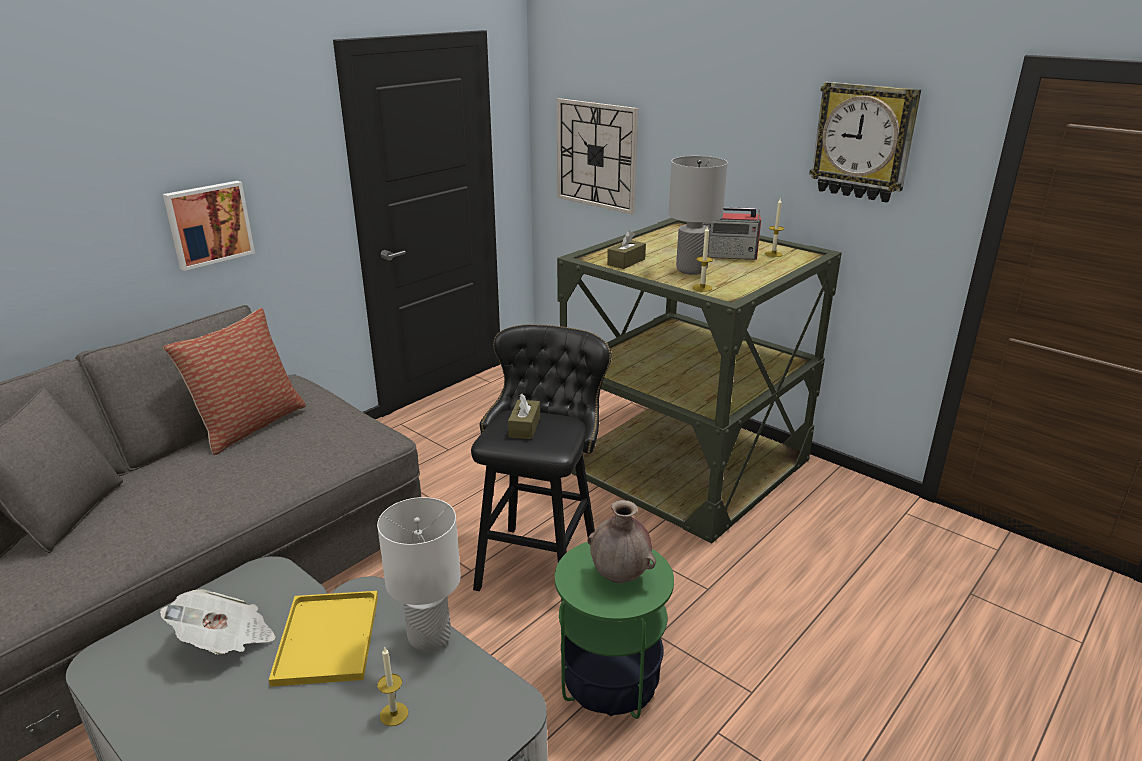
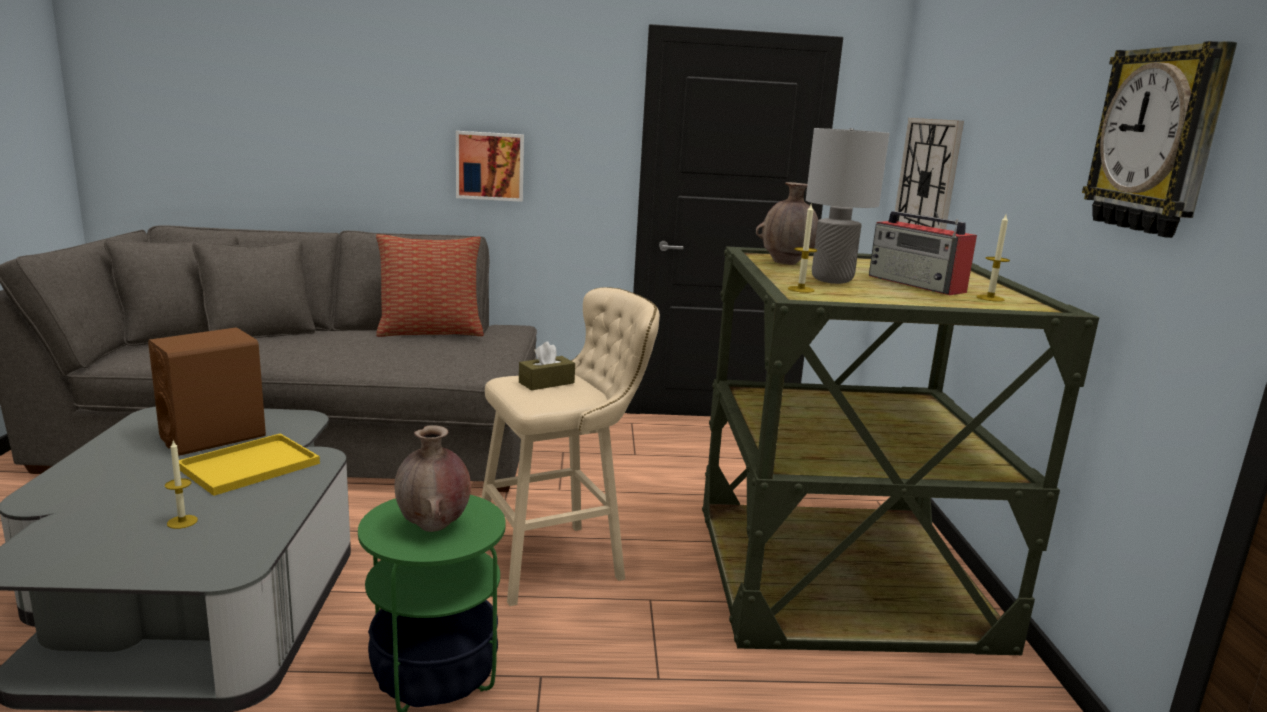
camera: 45 degrees right, 10 degrees down
(226, 641) = (213, 437): newspaper -> brown speaker
(430, 640) = (287, 502): white table lamp -> none
(542, 556) = (565, 559): black stool -> beige stool
(626, 262) = (787, 263): brown tissue box -> brown vase

